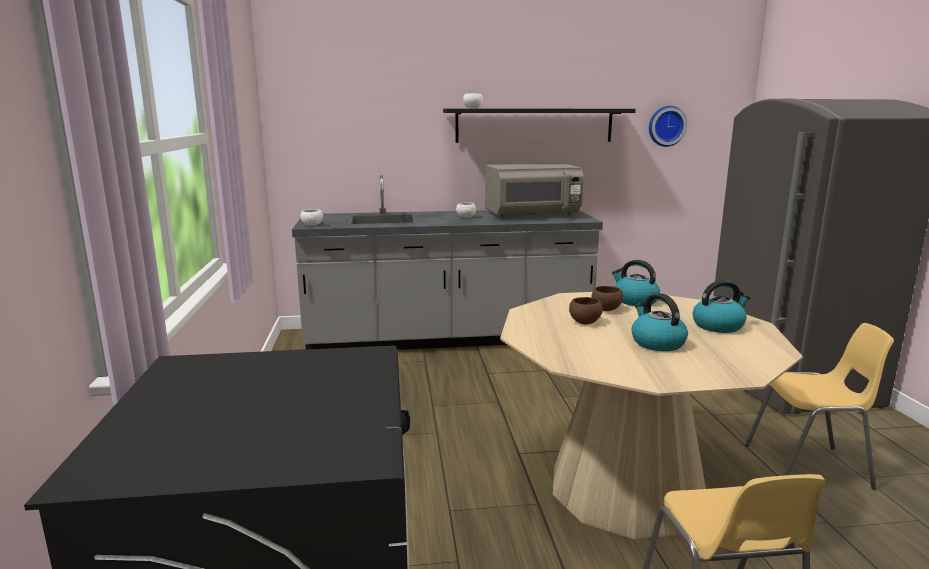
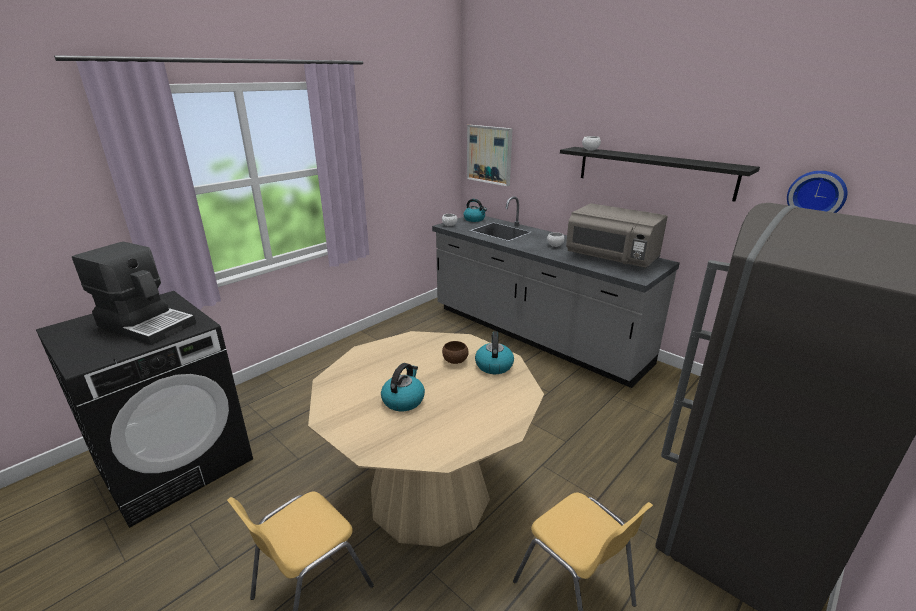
camera: 50 degrees right, 10 degrees up
(279, 388) = (147, 324): none -> coffee machine
(317, 131) = (489, 154): none -> picture
(585, 322) = (416, 362): brown bowl -> none
(718, 326) = (477, 416): kettle -> kettle (474, 219)

